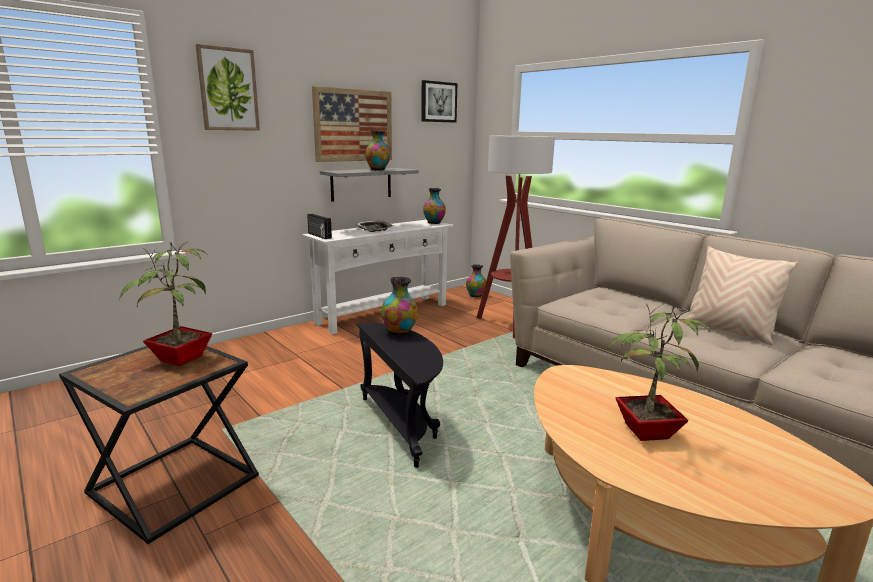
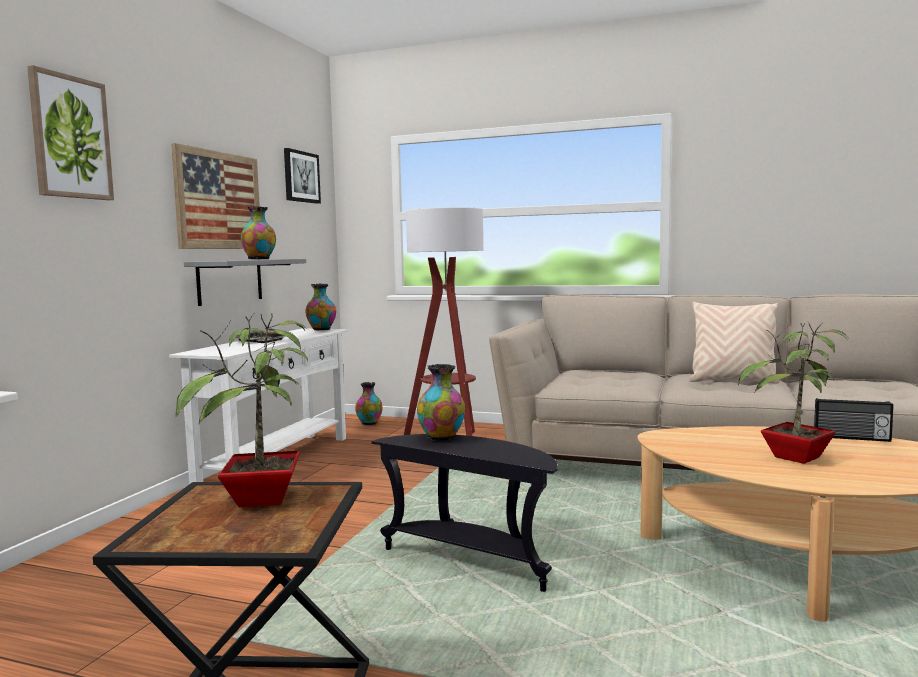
camera: 30 degrees left, 10 degrees down
(319, 236) = (202, 353): radio -> radio (851, 438)

